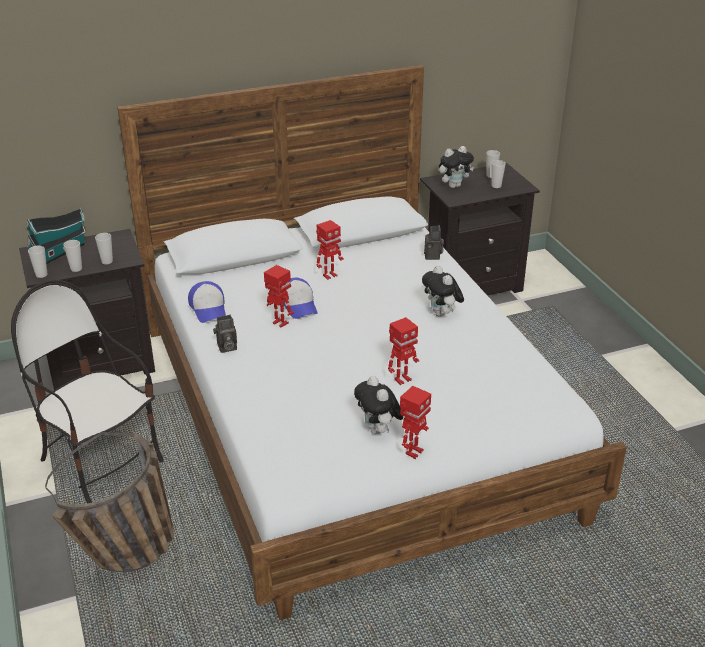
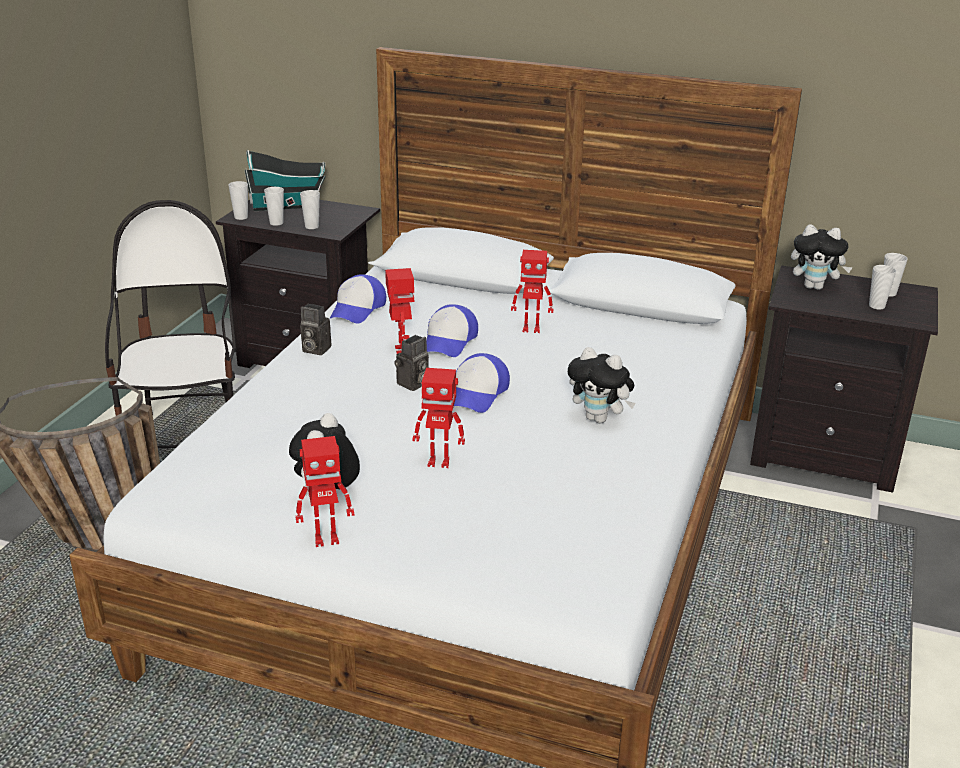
camera: 40 degrees right, 5 degrees down
(363, 329) = (478, 394): none -> cap
(433, 256) = (689, 358): camera -> camera (413, 384)
(441, 314) = (599, 419): plush toy -> plush toy turned 75 degrees counterclockwise

